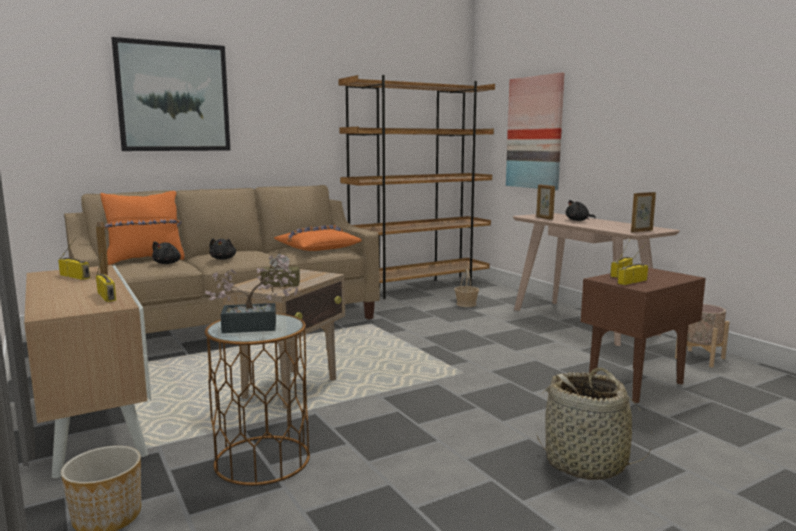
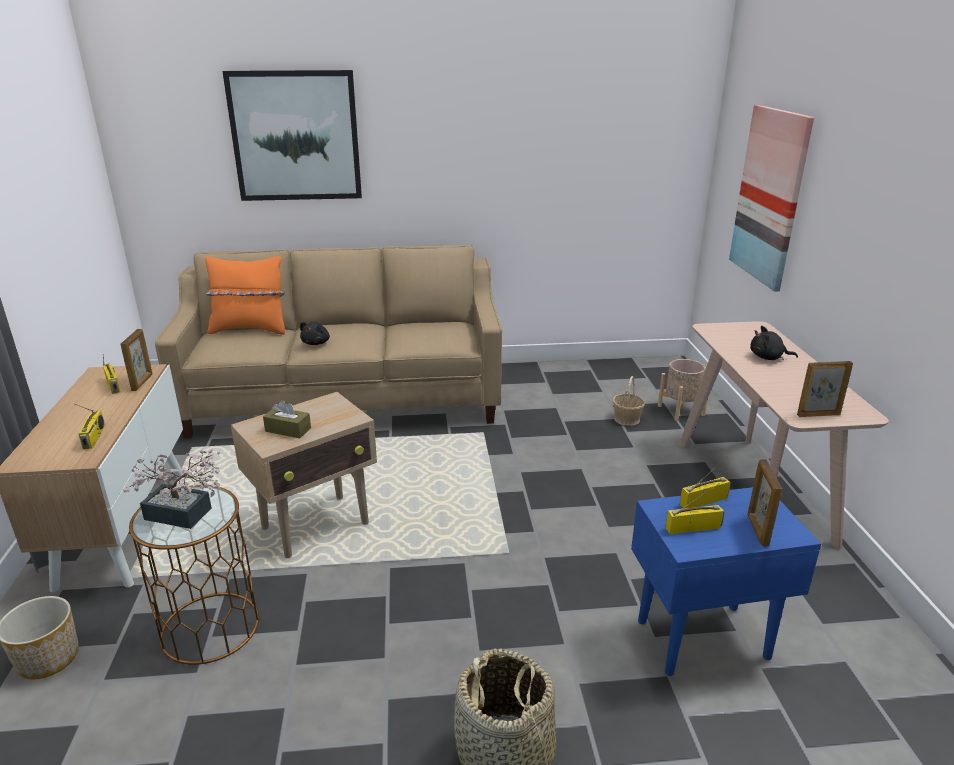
camera: 25 degrees right, 15 degrees up
(168, 263) = (258, 343): black plush toy -> none
(317, 248) = (435, 333): orange pillow -> none
(418, 288) = (596, 373): brown bookcase -> none
(544, 218) = (728, 340): picture frame -> picture frame (757, 530)
(634, 384) = (701, 639): brown side table -> blue side table
(699, 358) = (852, 614): beige planter -> beige planter (680, 410)

